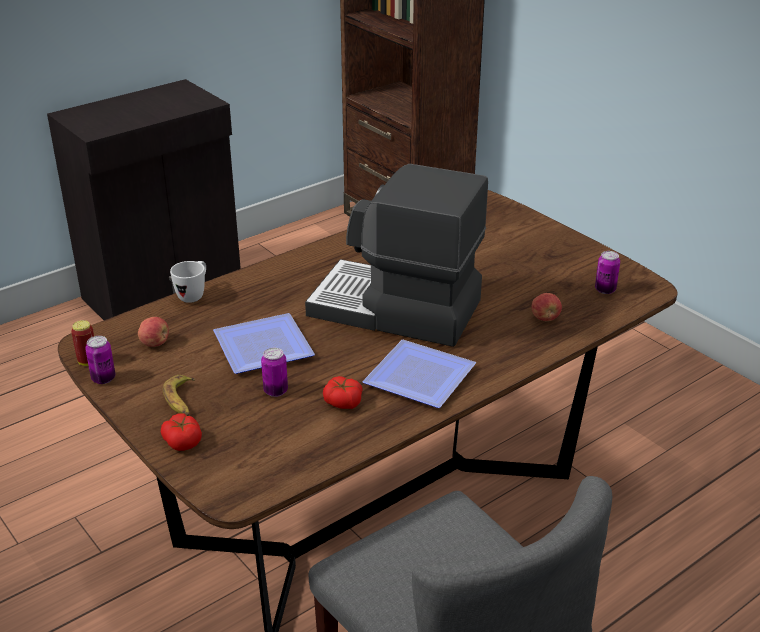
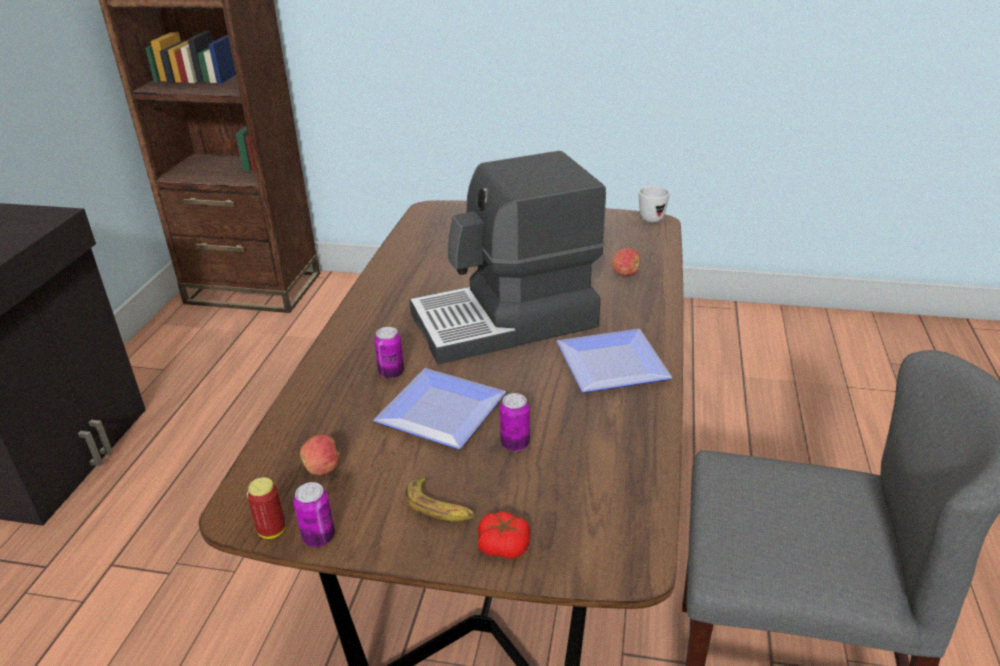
camera: 40 degrees left, 0 degrees up
(194, 295) = (294, 400): white mug -> white mug (649, 217)
(343, 402) = (586, 419): tomato -> none
(605, 290) = (631, 236): can -> can (391, 373)

